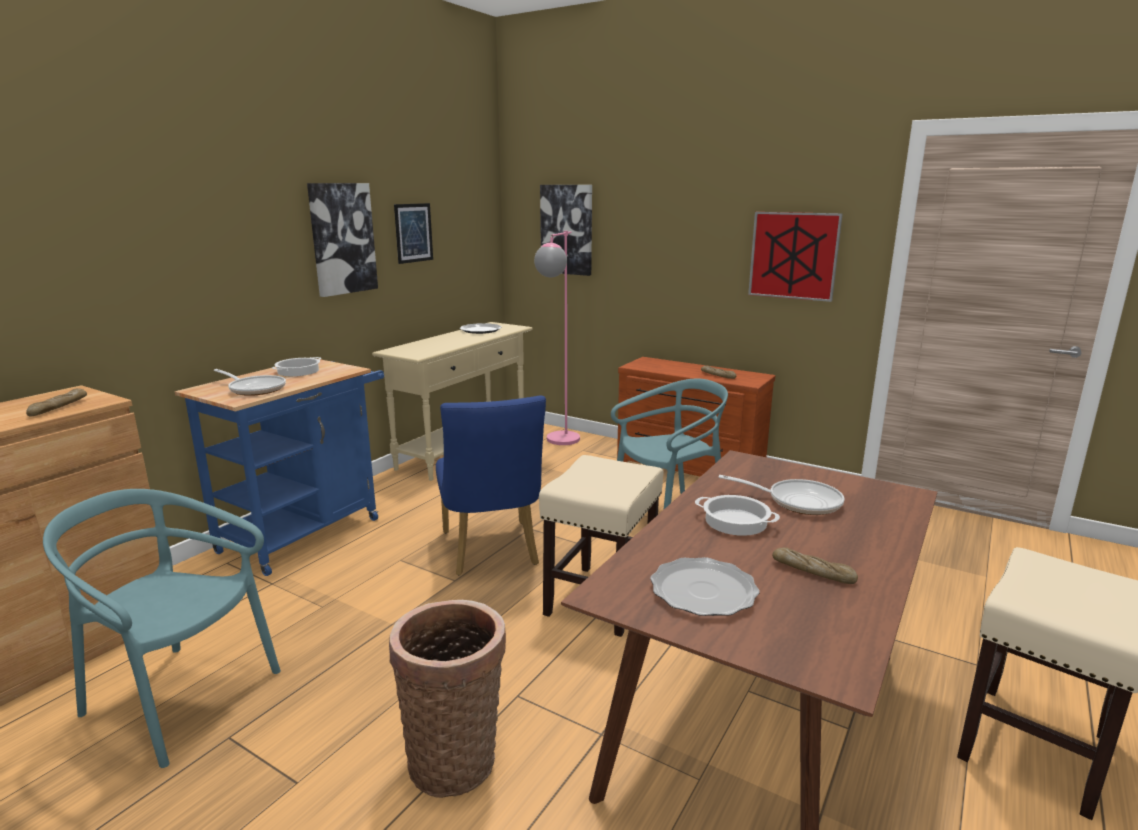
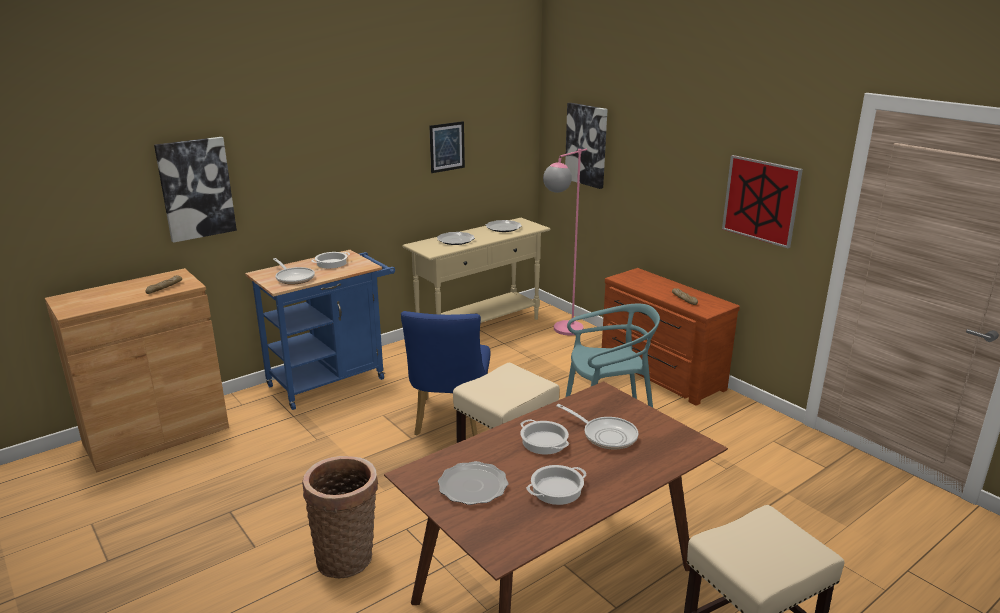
camera: 20 degrees right, 5 degrees up
(180, 698) = (213, 481): turquoise chair -> none
(342, 238) = (381, 157): picture -> picture (196, 188)
(435, 343) = (455, 240): none -> plate
(813, 572) = (556, 489): bread -> cooking pot

